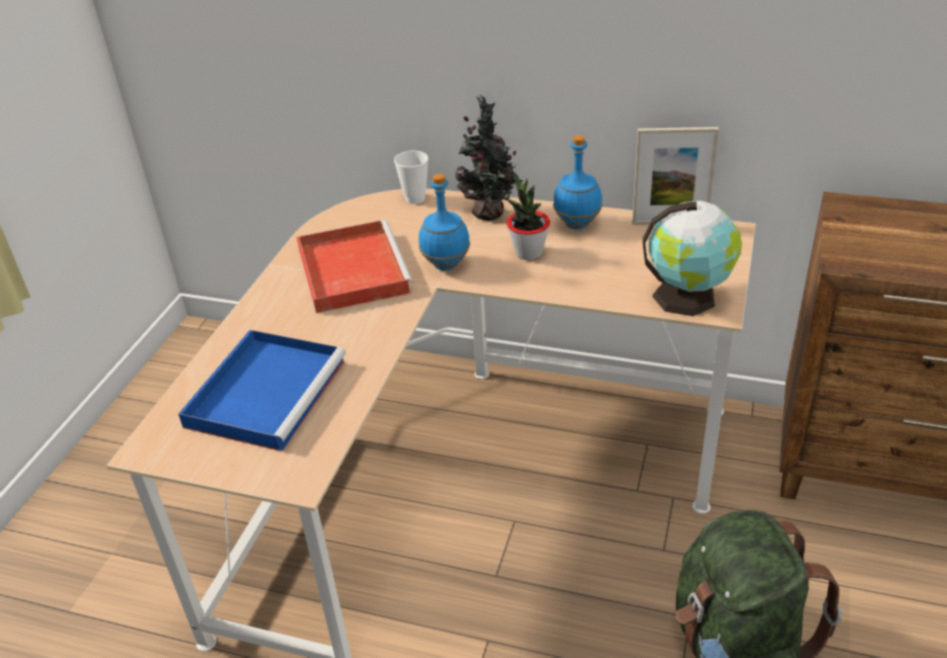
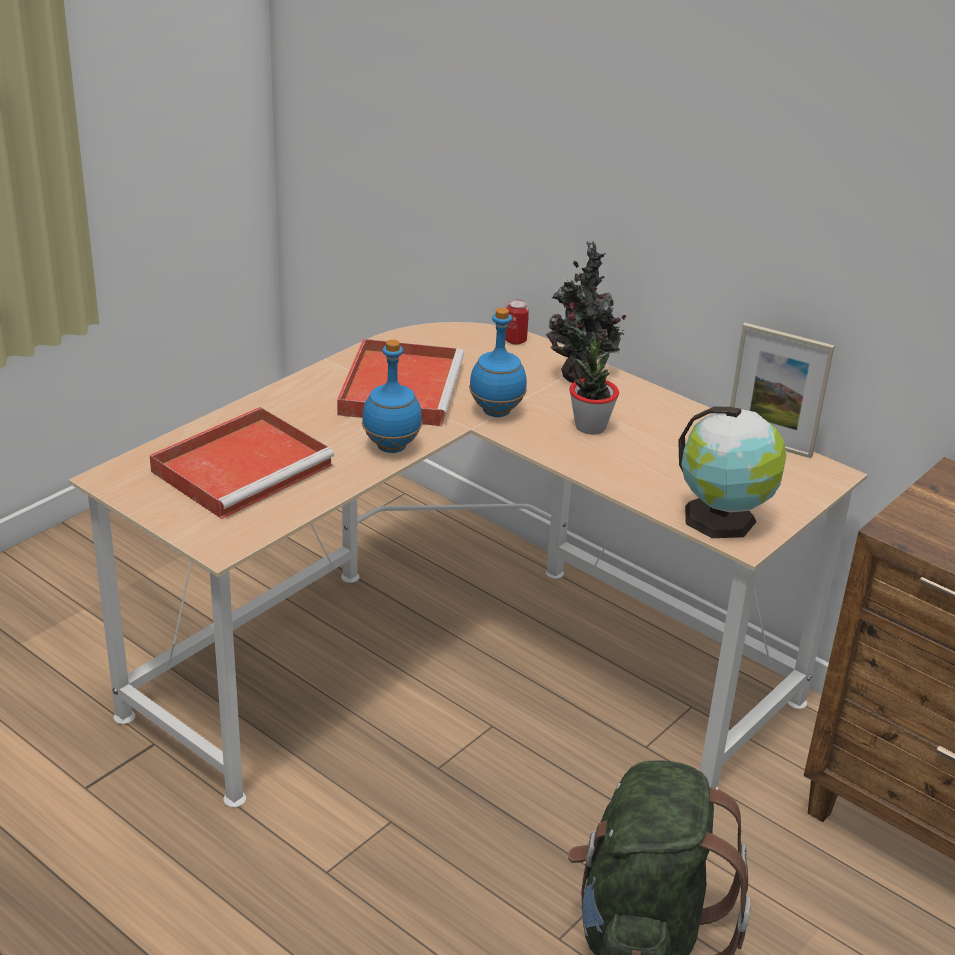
camera: 20 degrees right, 5 degrees down
(267, 391) = (244, 466): blue tray -> red tray
(415, 199) = (515, 340): cup -> can
(577, 224) = (666, 415): blue bottle -> blue bottle (392, 447)

